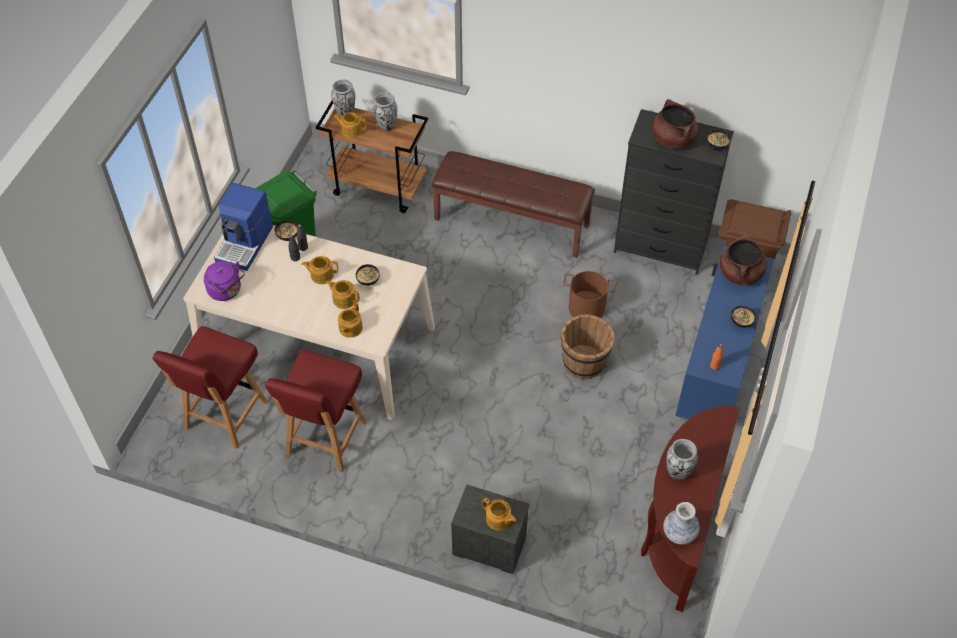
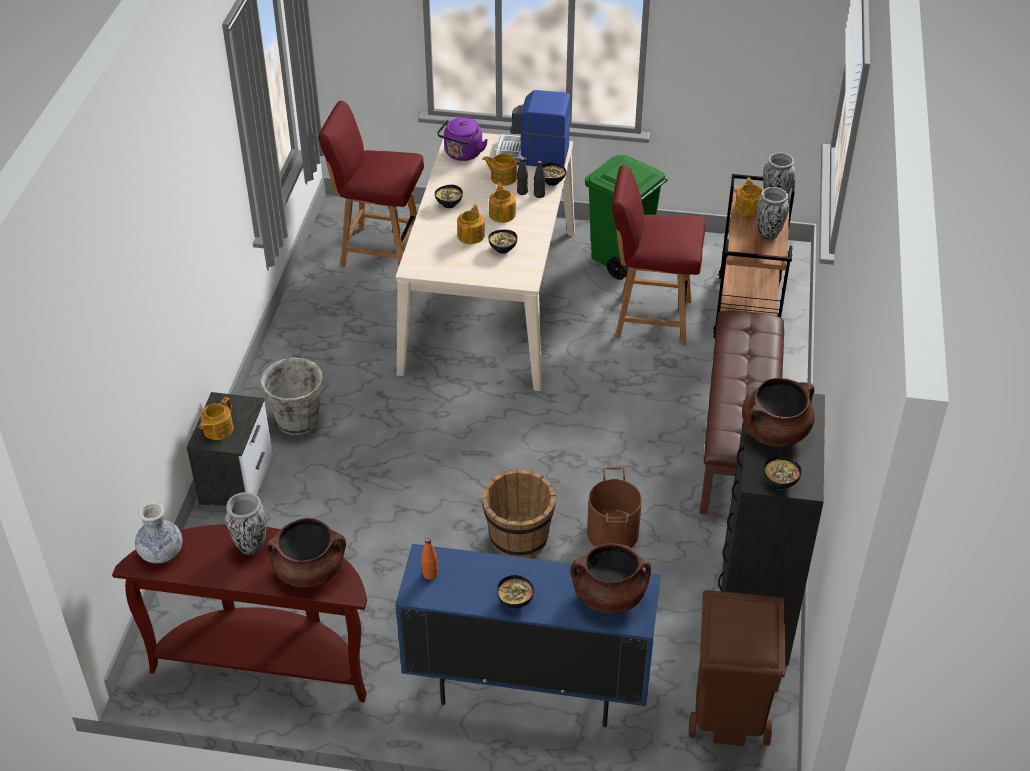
camera: 80 degrees right, 10 degrees down
(296, 309) = (449, 204): none -> bowl
(325, 440) = (361, 327): red chair -> red chair (651, 318)
(350, 328) = (430, 246): teapot -> teapot (503, 178)
(431, 494) = (299, 421): none -> grey bucket
(704, 437) = (310, 570): none -> brown cooking pot

